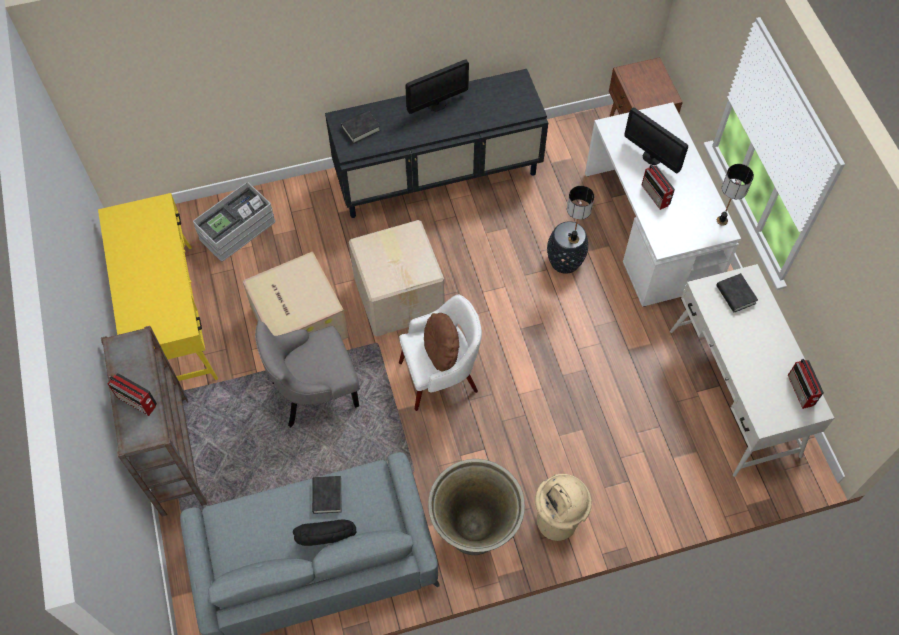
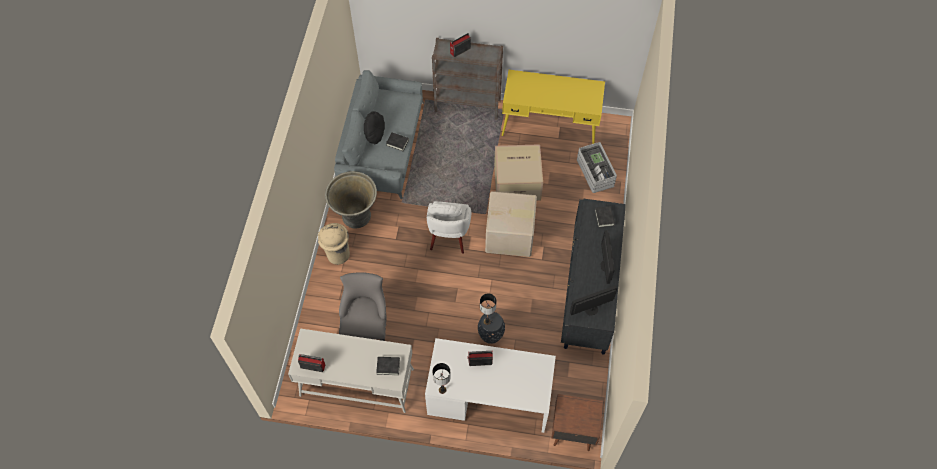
camera: 115 degrees right, 0 degrees up
(316, 391) = (471, 175): grey chair -> grey chair (366, 327)
(441, 353) = (445, 217): brown pillow -> white pillow
(651, 157) = (509, 374): monitor -> monitor (591, 310)

